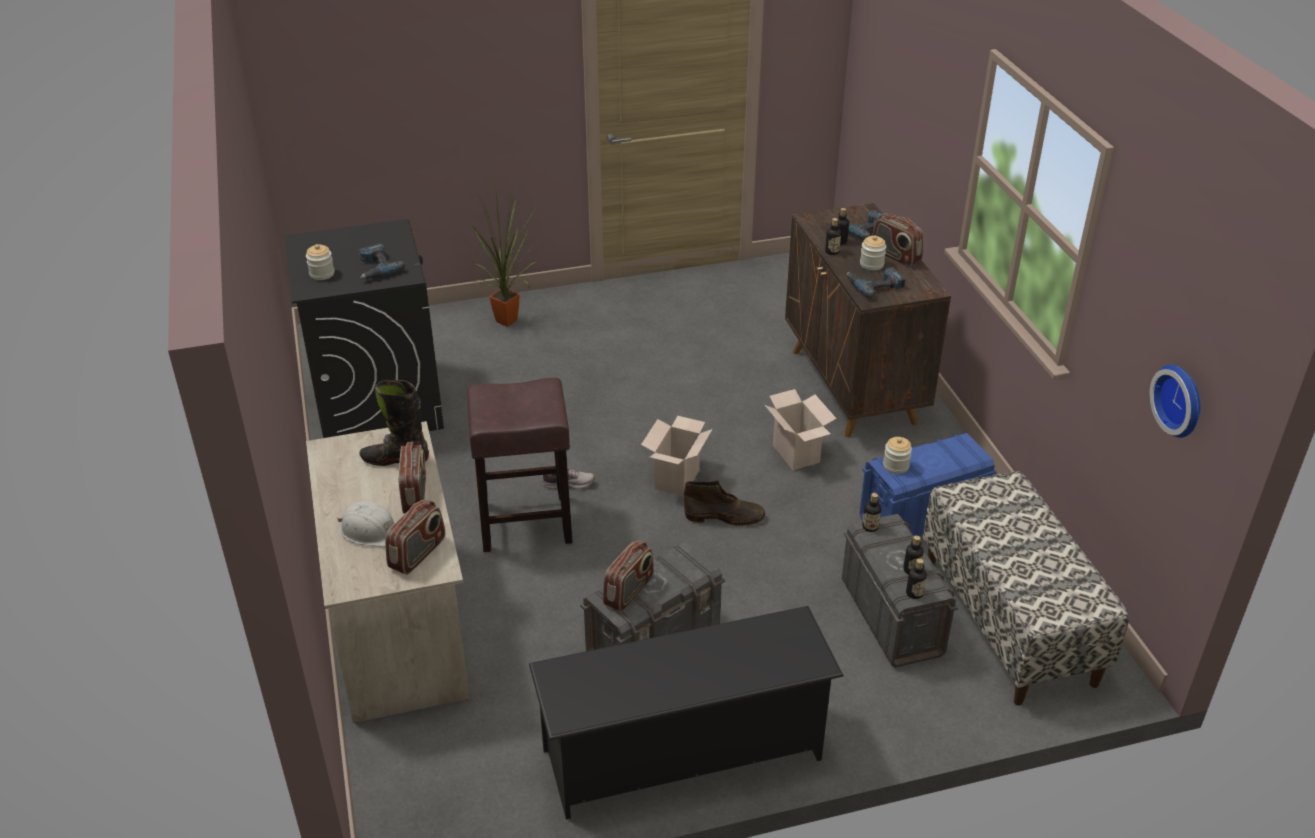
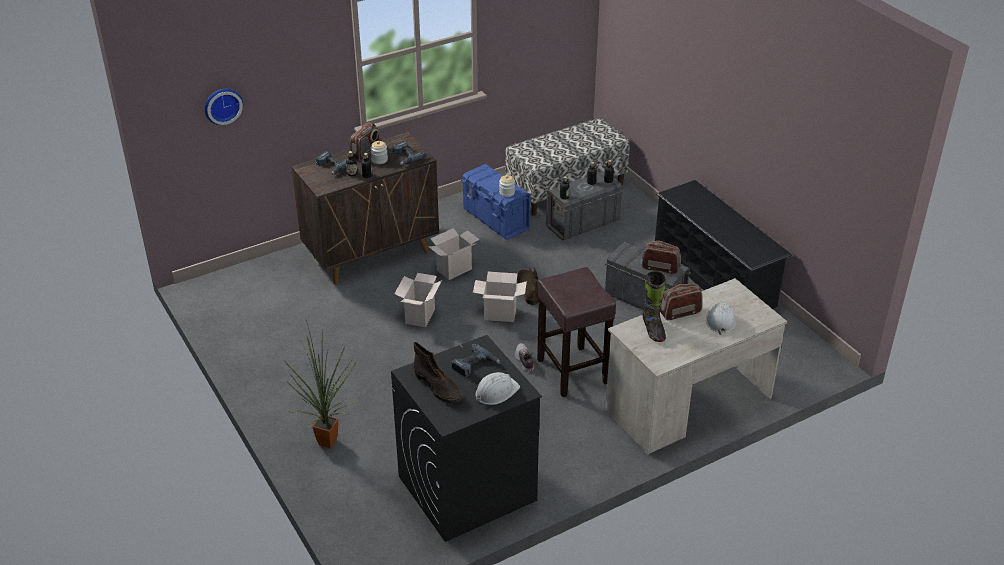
camera: 105 degrees left, 0 degrees up
(322, 274) = (496, 392): jar -> white hard hat
(358, 241) = (438, 387): none -> brown boot
(418, 554) = (727, 298): radio -> none
(702, 409) = (419, 315): none -> cardboard box
(1181, 399) = (561, 26): wall clock -> wall clock (222, 105)

